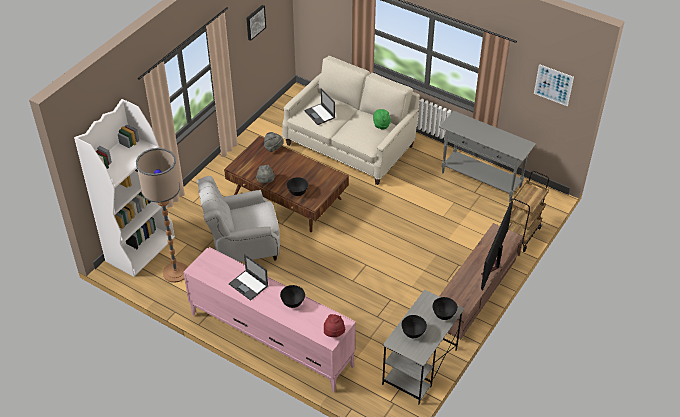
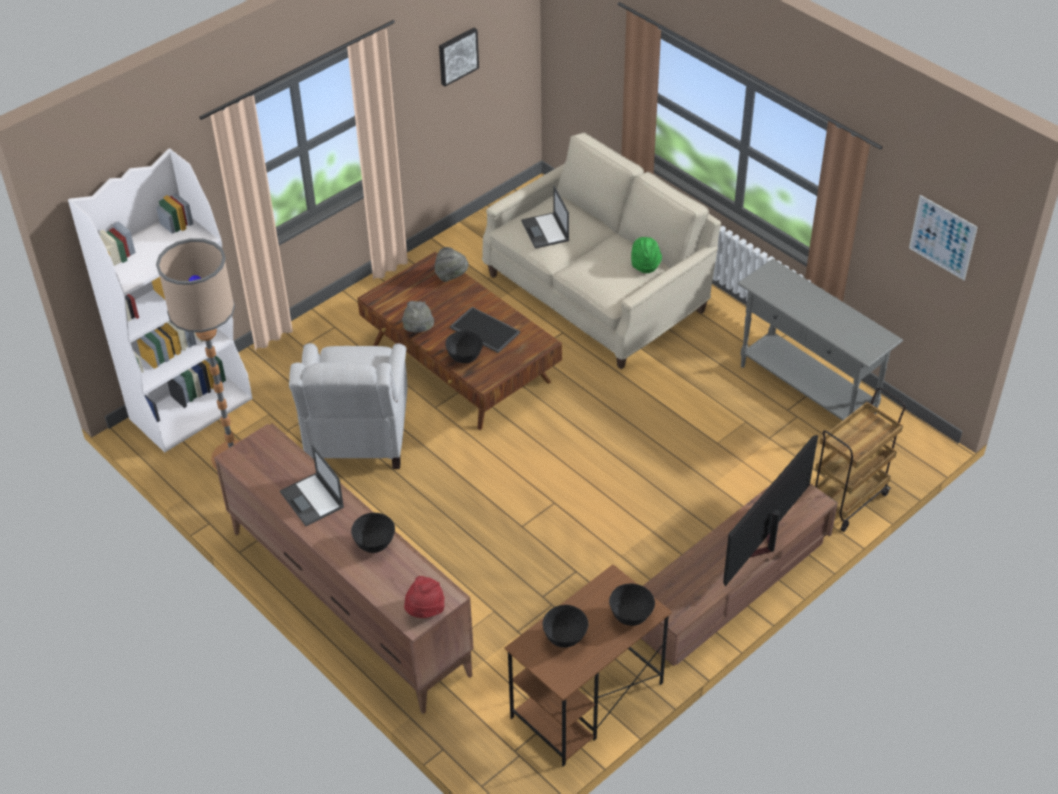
camera: 15 degrees right, 0 degrees up
(243, 246) = (357, 434): white armchair -> white armchair turned 90 degrees counterclockwise
(270, 340) = (347, 602): pink cabinet -> brown cabinet
(302, 175) = (483, 330): none -> tray
(419, 367) = (586, 701): grey desk -> brown desk

